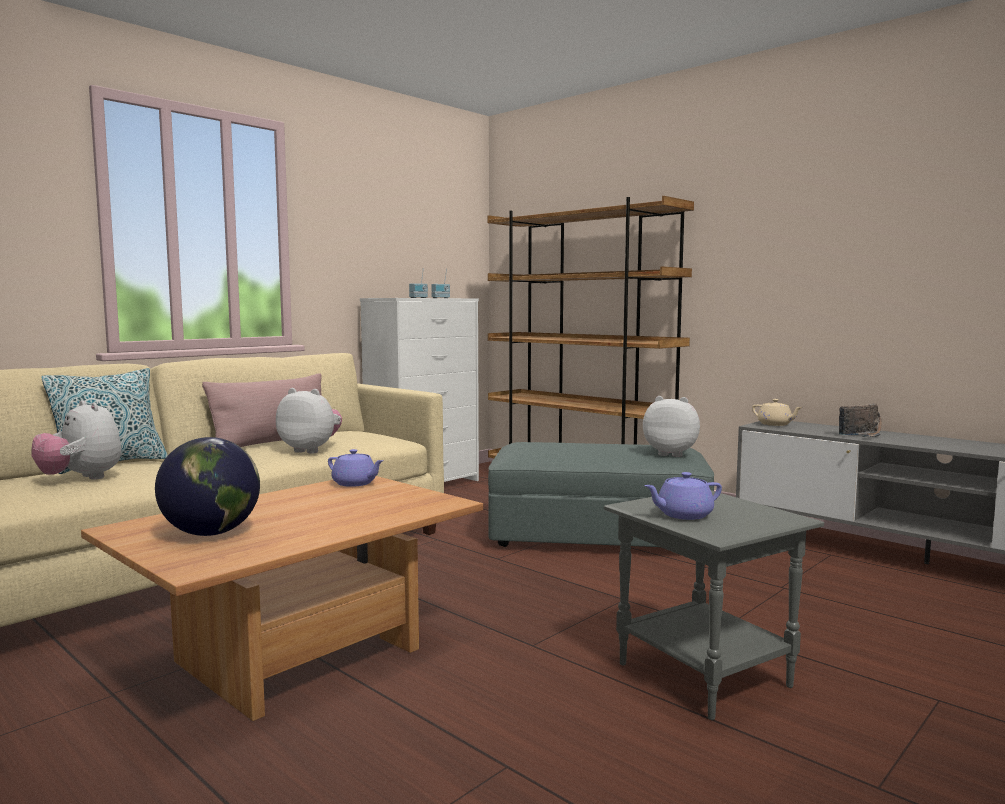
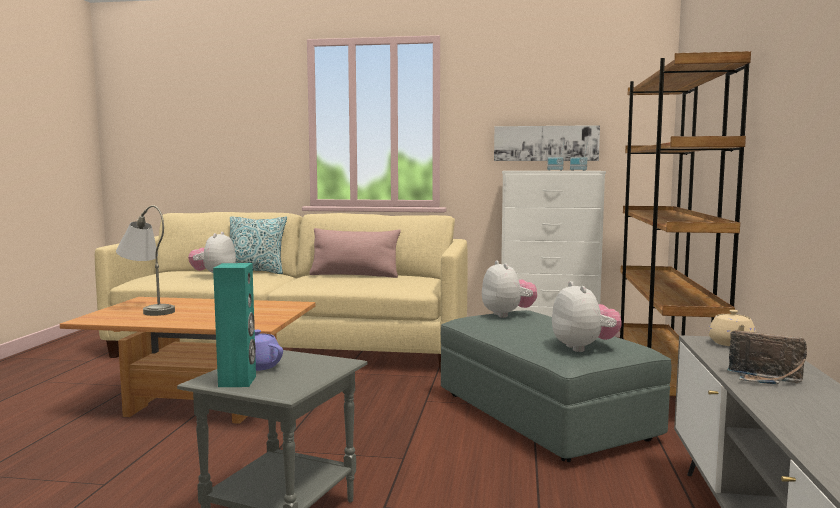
camera: 55 degrees right, 0 degrees up
(211, 533) = (148, 309): globe -> grey table lamp
(311, 450) = (346, 283): plush toy -> plush toy (507, 315)
(355, 483) = (283, 305): purple teapot -> none
(395, 268) = (546, 143): none -> picture
(737, 526) = (238, 381): none -> turquoise speaker

